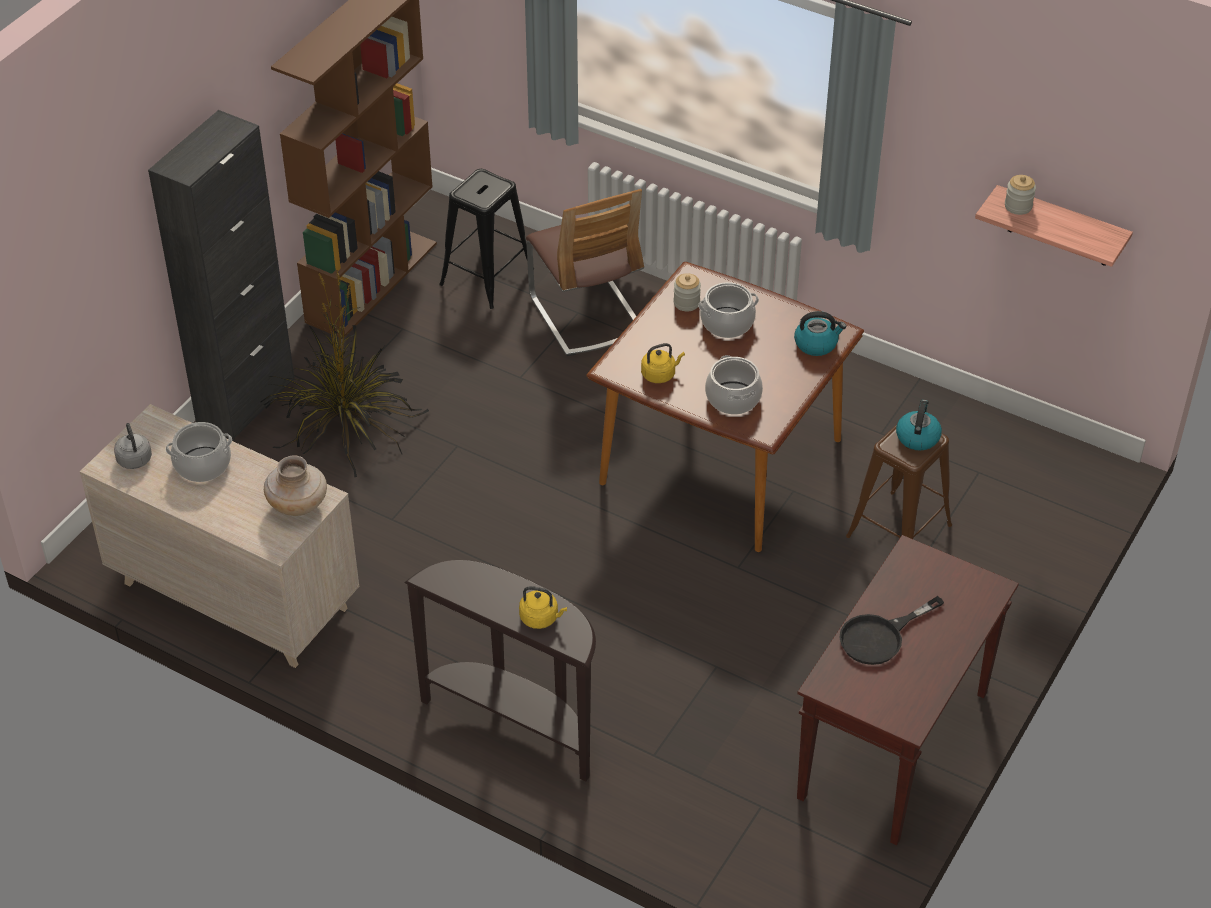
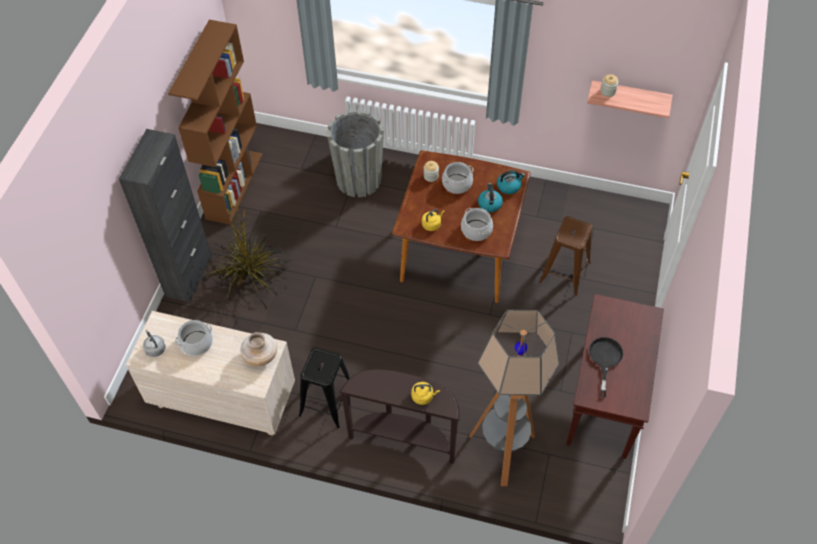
camera: 15 degrees left, 10 degrees up
(486, 277) = (297, 169): black stool -> black stool (327, 402)
(586, 314) = (358, 180): chair -> grey planter
(679, 782) = (502, 451): none -> floor lamp
(880, 637) = (604, 359): black frying pan -> black frying pan turned 150 degrees clockwise
(917, 437) = (576, 228): kettle -> kettle (489, 204)

